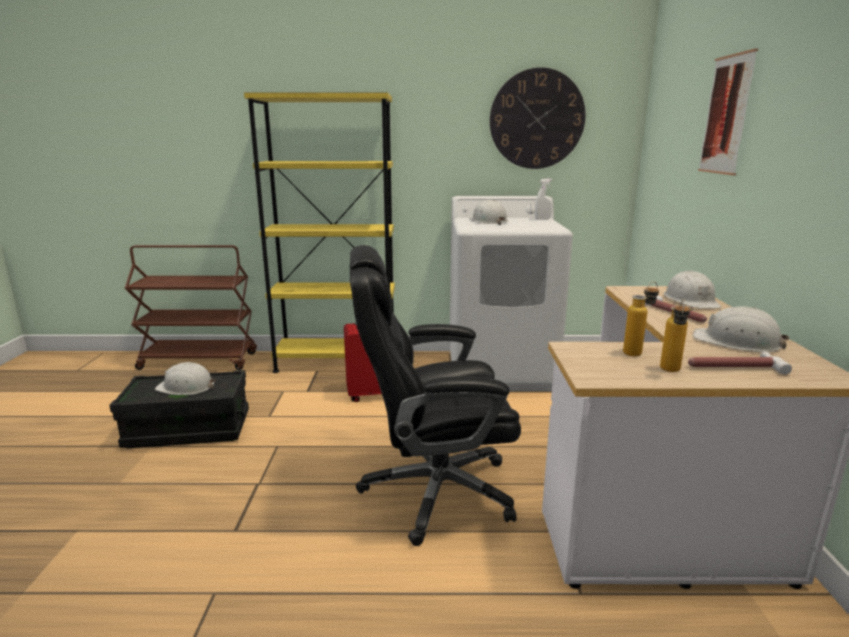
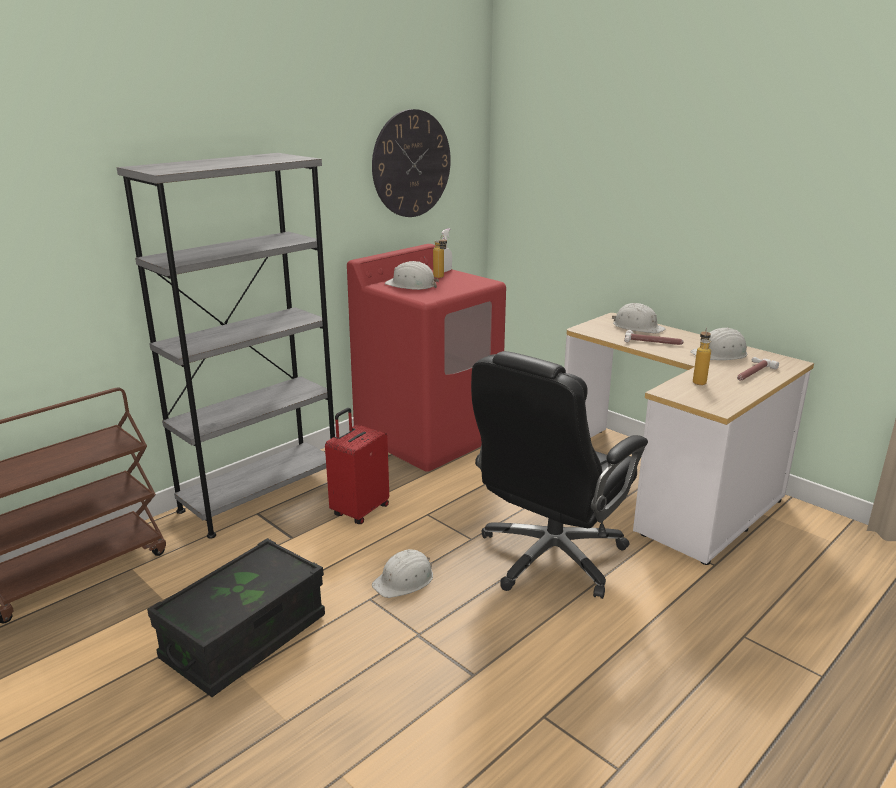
camera: 45 degrees left, 5 degrees up
(186, 387) = (241, 586): white hard hat -> white hard hat (404, 580)
(336, 362) = (261, 495): yellow bookcase -> grey bookcase
(501, 370) = (429, 436): white washing machine -> red washing machine
(670, 372) = (738, 388): bottle -> bottle (440, 278)
(726, 115) = (625, 170): picture -> none

